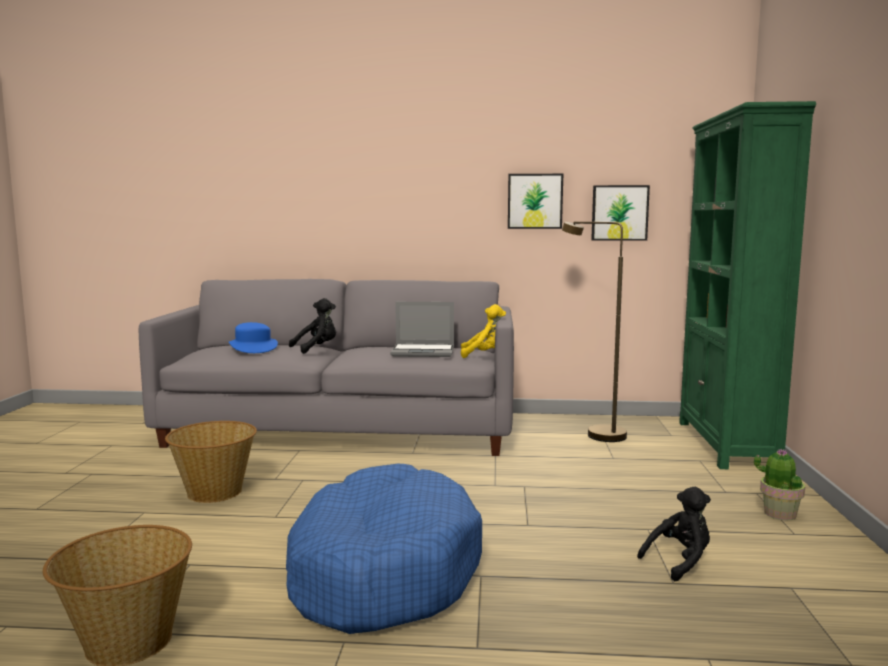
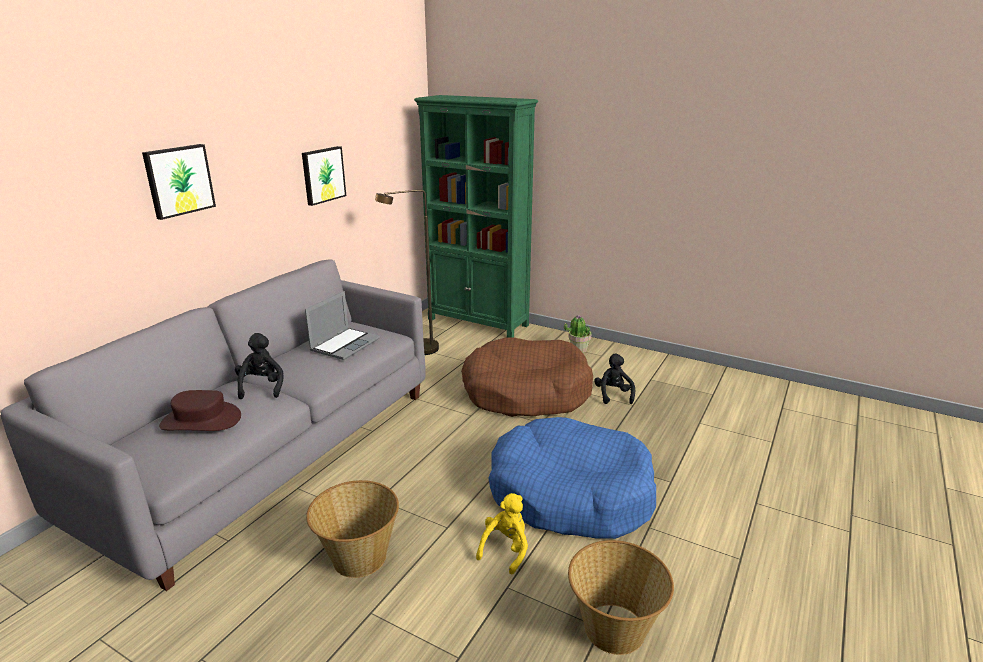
camera: 65 degrees left, 15 degrees up
(253, 347) = (201, 420): blue hat -> brown hat
(485, 355) = (378, 326): yellow plush toy -> yellow plush toy (506, 549)
(591, 503) = (526, 392): none -> brown dog bed
(619, 213) = (373, 173): picture -> picture (178, 180)

